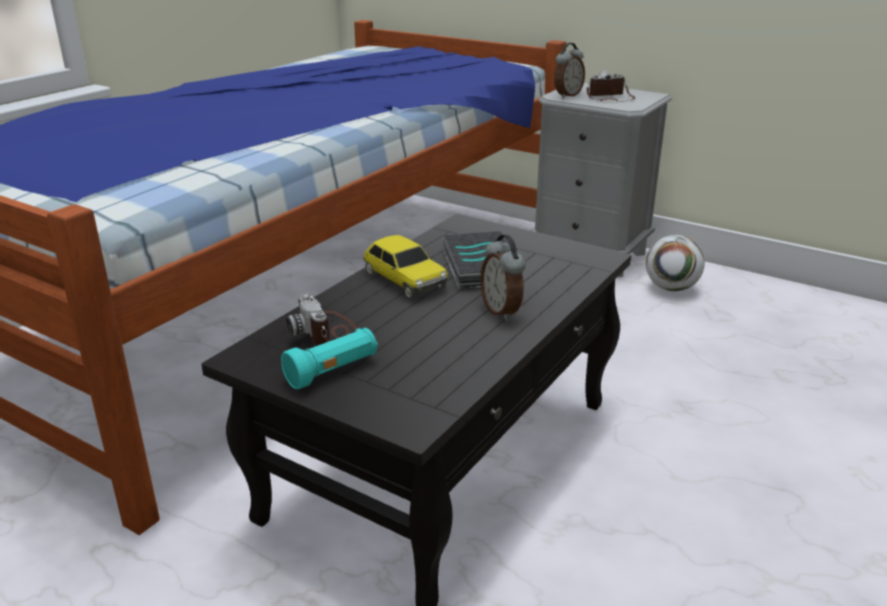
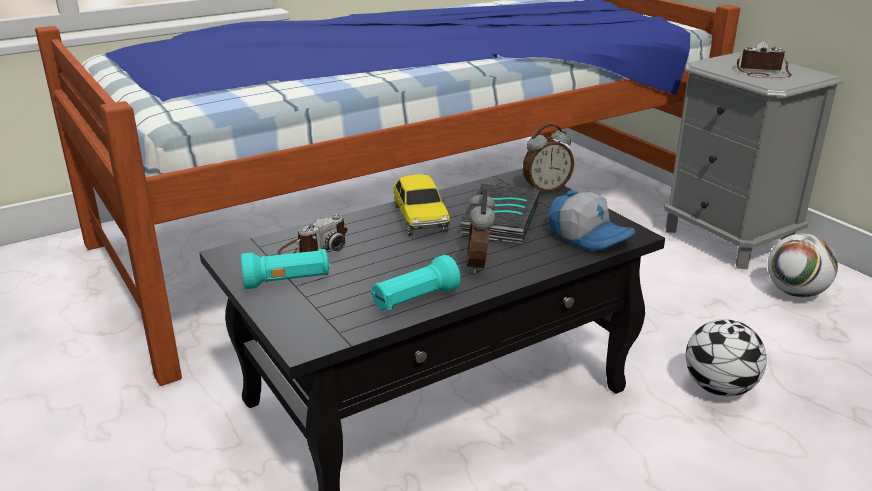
camera: 25 degrees right, 0 degrees up
(326, 332) = (314, 248): camera -> camera turned 135 degrees counterclockwise
(476, 358) = (415, 300): none -> turquoise flashlight
(567, 95) = (717, 65): alarm clock -> alarm clock (545, 189)
(570, 265) = (589, 236): none -> cap
(671, 382) = (719, 388): none -> football

